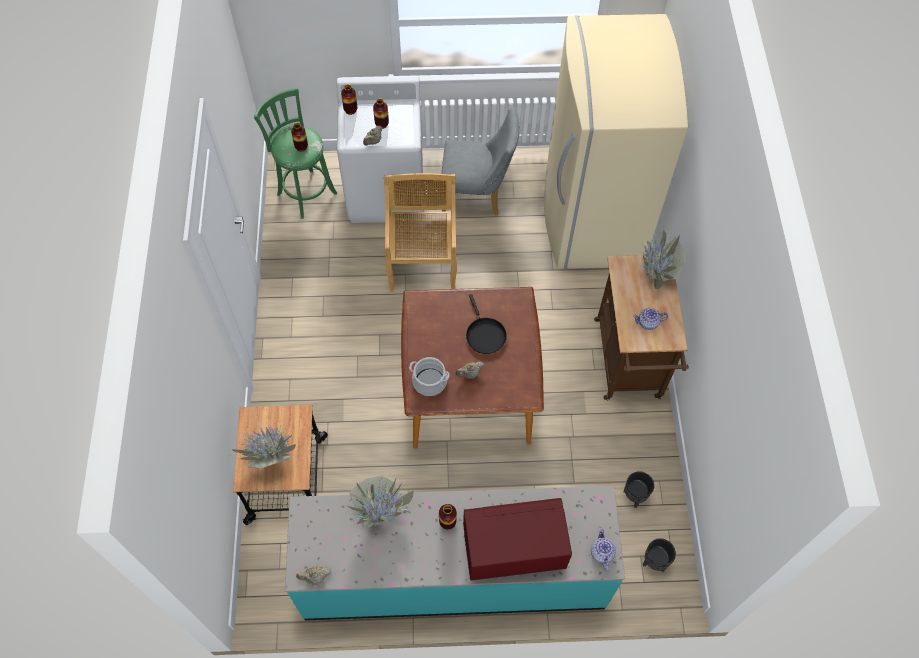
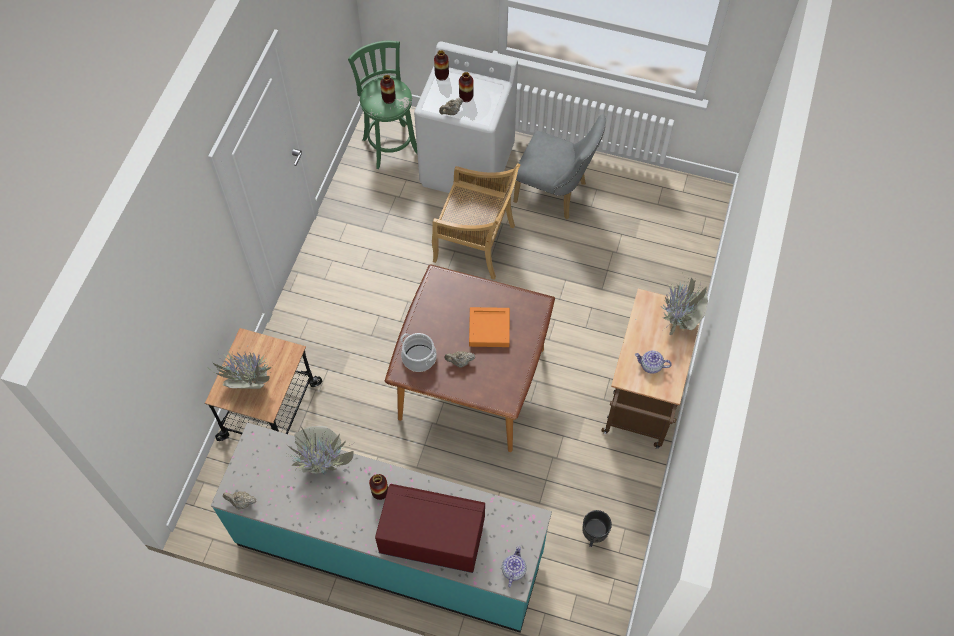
camera: 20 degrees right, 0 degrees up
(422, 262) = (475, 244): beige chair -> beige chair turned 90 degrees clockwise
(484, 334) = (489, 329): black frying pan -> orange tray
(591, 217) = (661, 248): beige fridge -> none
(654, 562) = (587, 605): black planter -> none

